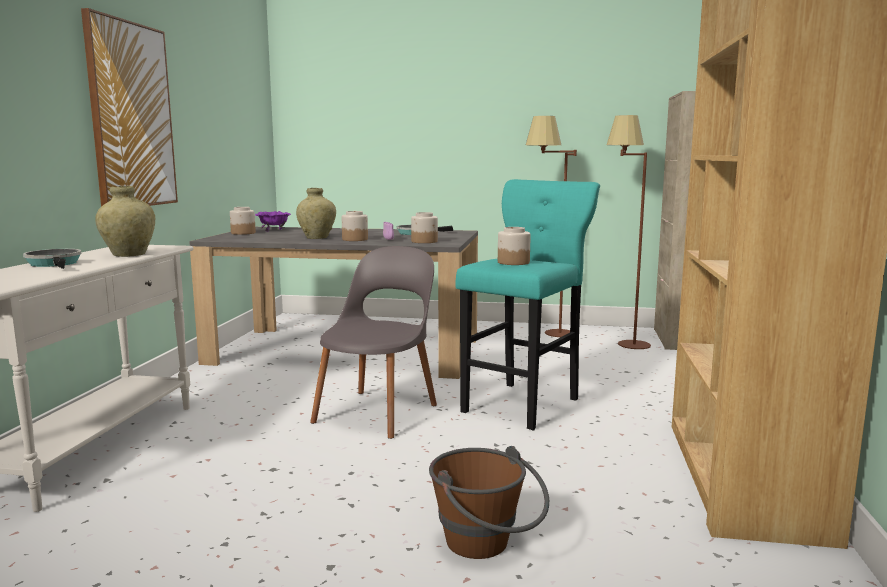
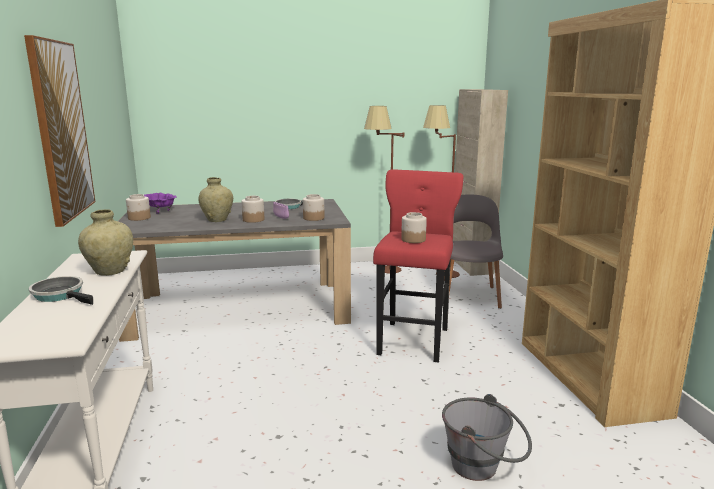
camera: 20 degrees left, 5 degrees up
(378, 411) = (315, 365): grey chair -> grey chair (469, 295)
(487, 547) = (484, 468): brown bucket -> grey bucket
(524, 403) = (414, 339): turquoise stool -> red stool

